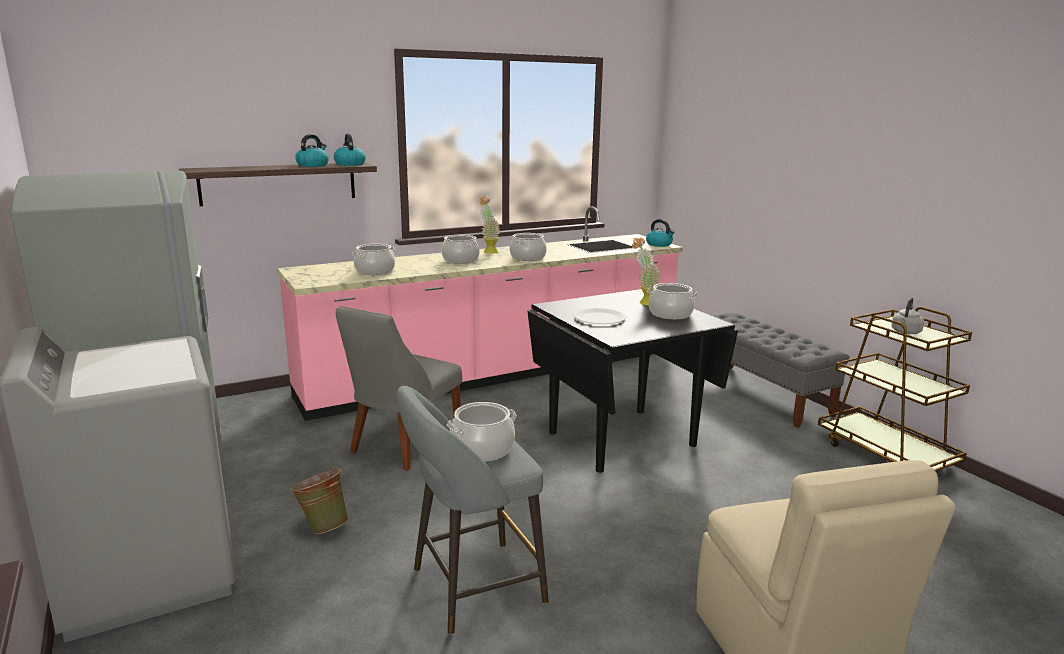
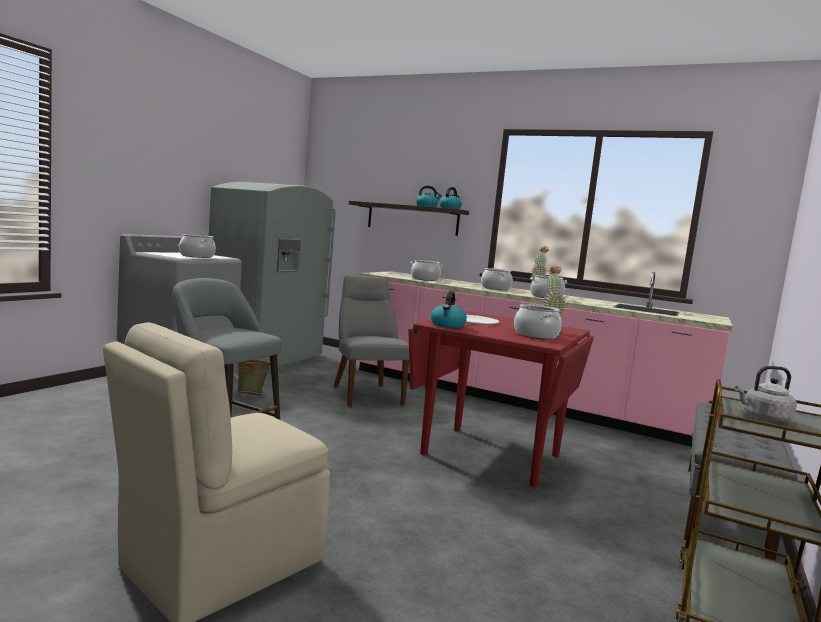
camera: 55 degrees right, 10 degrees down
(402, 445) = (366, 394): grey chair -> grey chair turned 75 degrees clockwise
(482, 449) = (235, 332): cooking pot -> cooking pot (197, 256)
(621, 438) = (491, 454): black dining table -> red dining table
(659, 244) = (712, 320): kettle -> kettle (447, 325)

